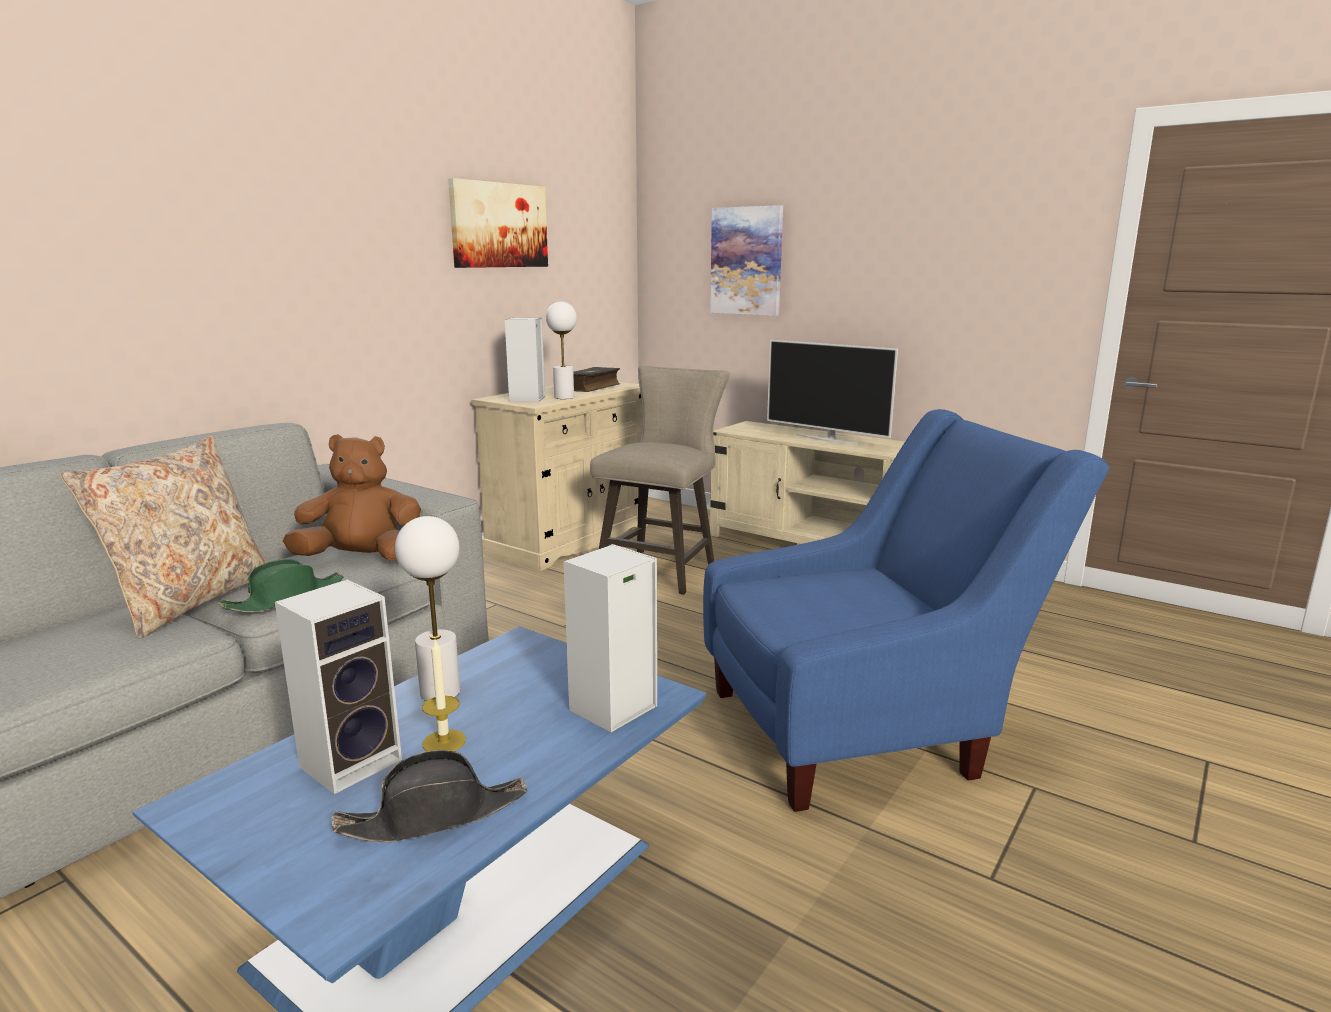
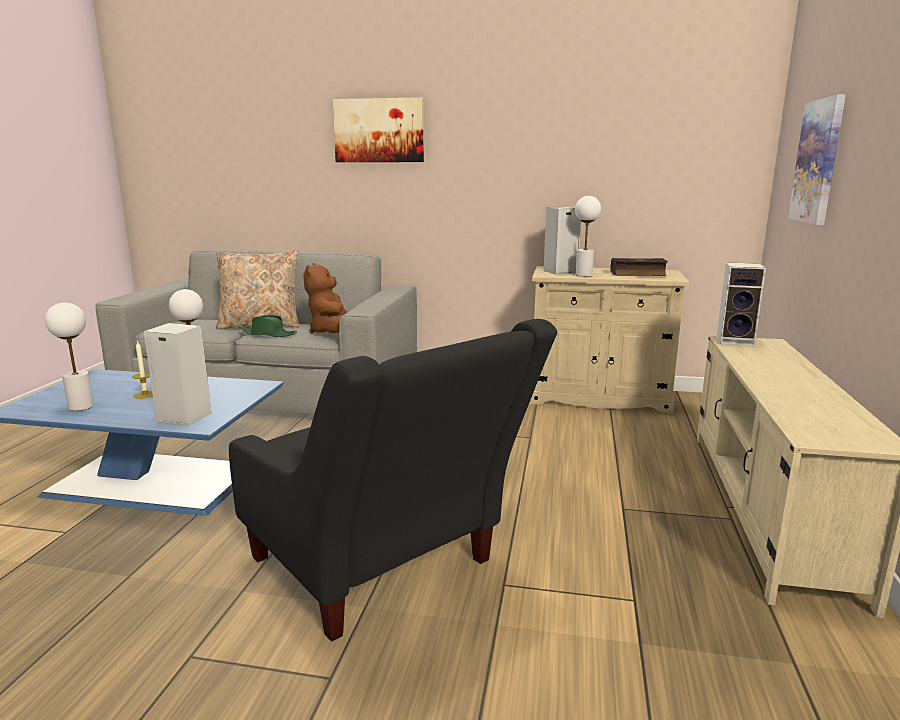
camera: 65 degrees right, 0 degrees up
(353, 761) = (128, 385): speaker -> speaker (736, 341)
(362, 559) = (332, 333): brown plush toy -> brown plush toy turned 150 degrees counterclockwise
(434, 816) = (80, 407): black hat -> white table lamp
(498, 225) = (584, 134): picture -> picture (379, 130)
(662, 568) = (591, 437): beige stool -> none
(828, 439) = (775, 371): television -> none
(866, 727) = (385, 571): blue armchair -> black armchair

